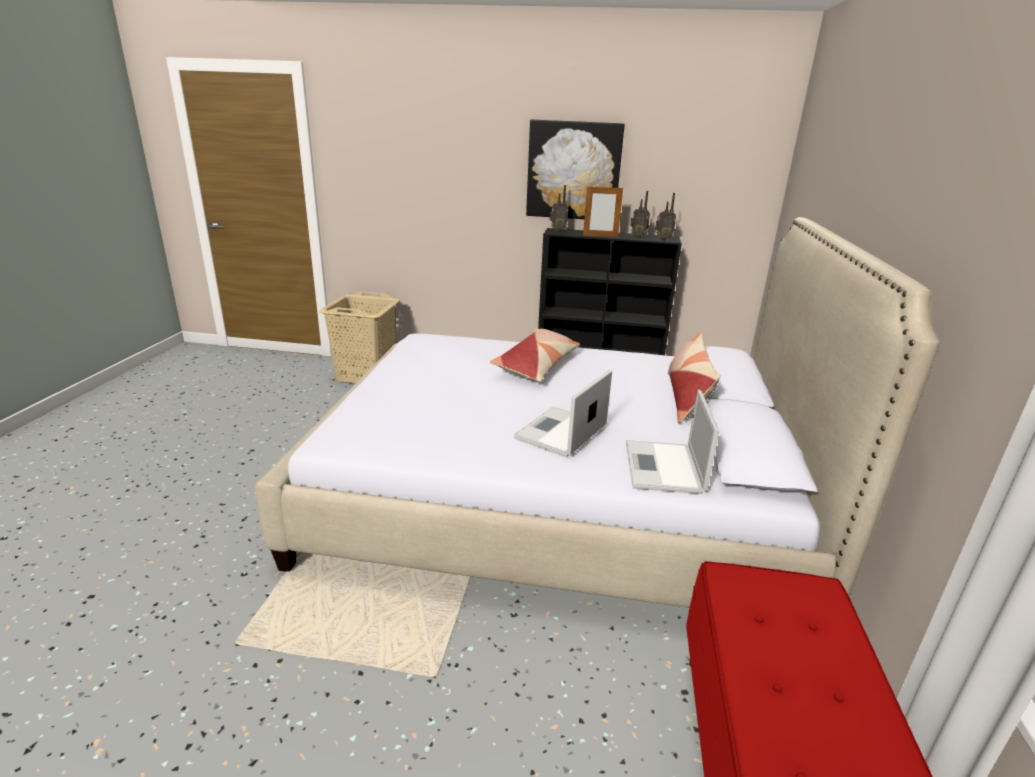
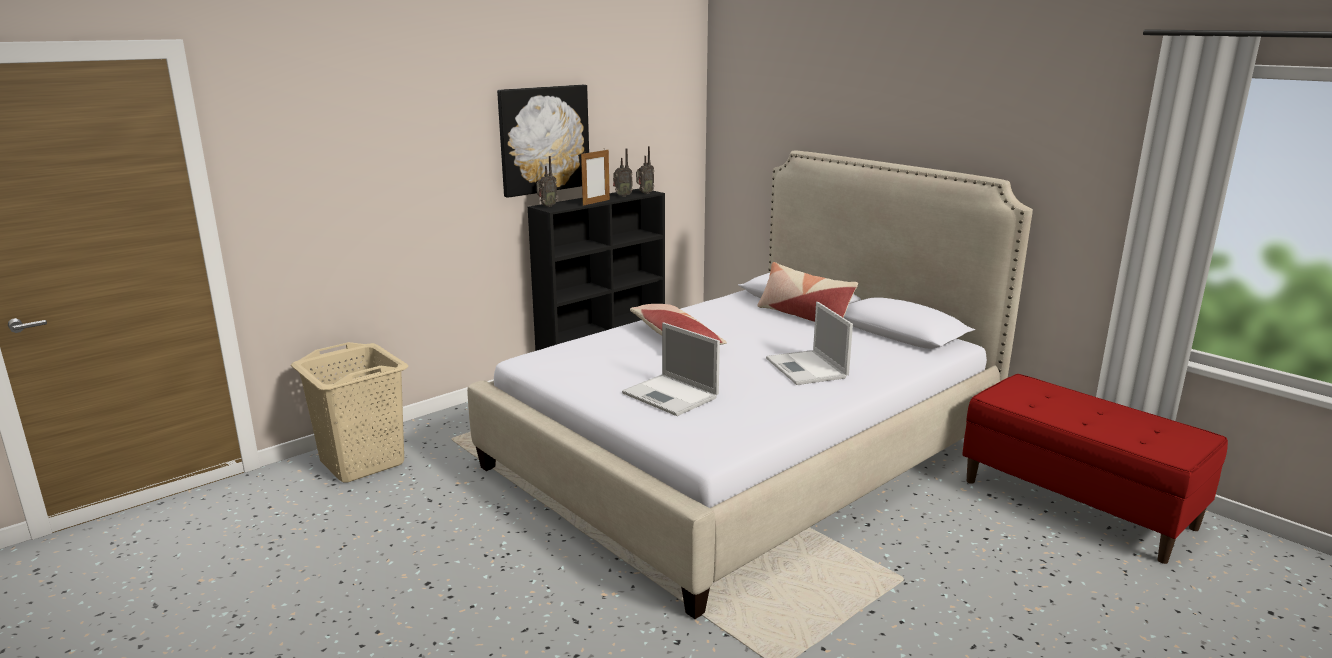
camera: 50 degrees left, 5 degrees down
(664, 468) = (893, 357): laptop -> laptop (671, 396)

